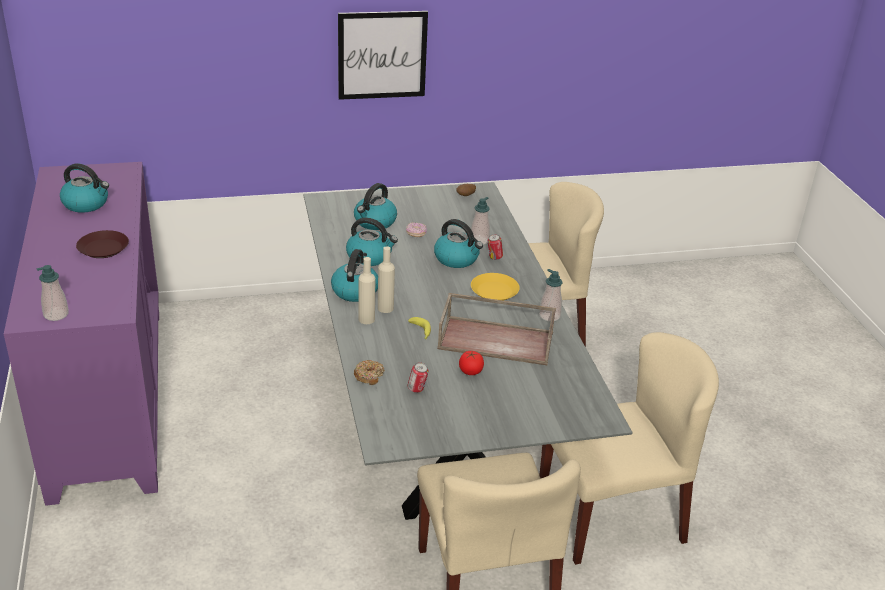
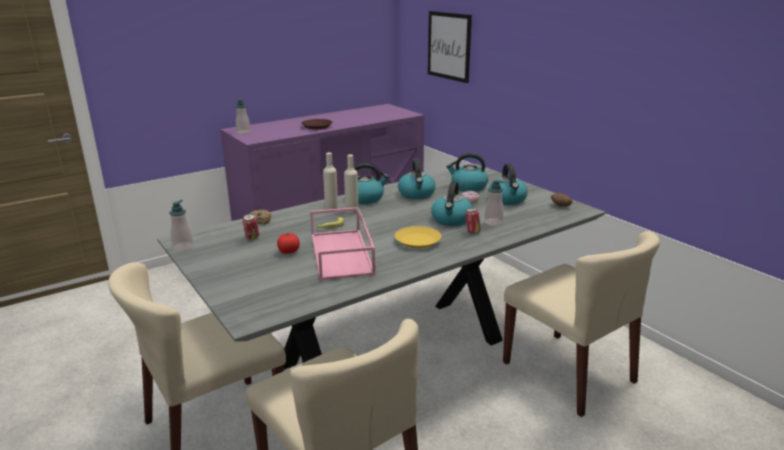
camera: 70 degrees right, 10 degrees down
(86, 204) = (360, 116): kettle -> kettle (507, 199)
(382, 55) = (568, 71): picture -> picture (449, 46)
(497, 340) = (342, 254): brown tray -> pink tray
(549, 316) = (402, 269): soap dispenser -> soap dispenser (183, 247)

